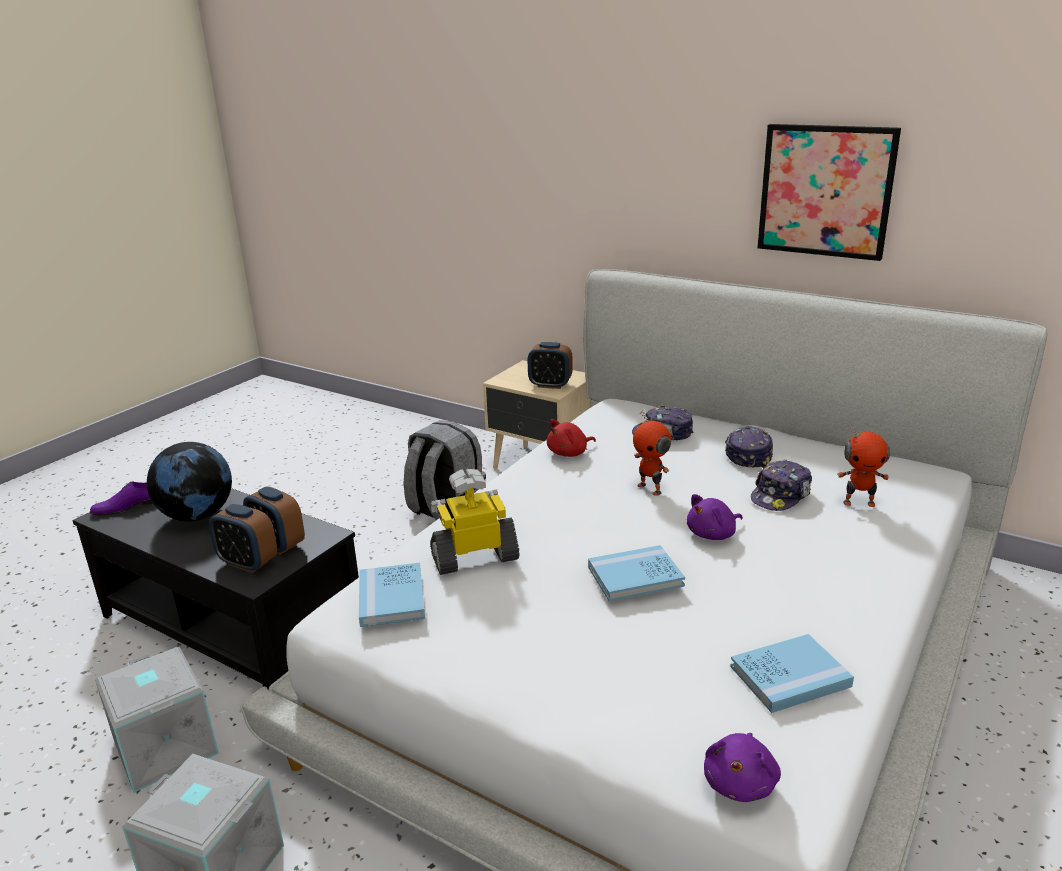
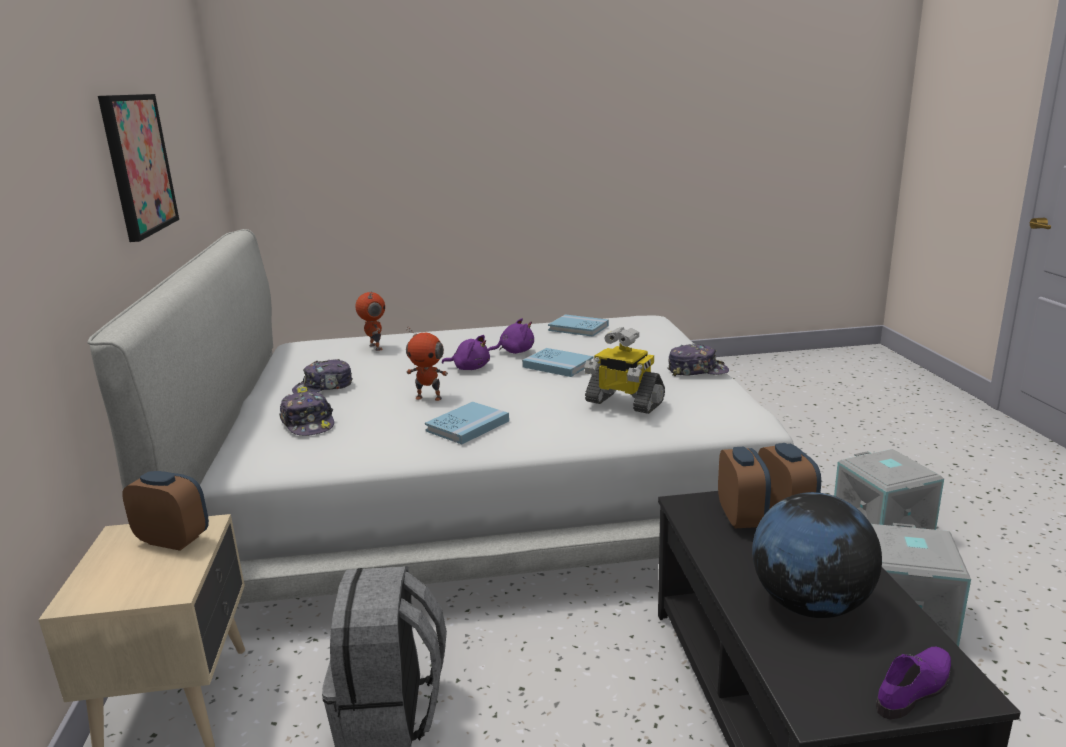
camera: 130 degrees left, 5 degrees down
(127, 506) = (915, 688): purple shoe -> purple shoe turned 60 degrees counterclockwise
(391, 598) = (709, 406): blue book -> blue book (467, 426)
(550, 385) = (173, 540): alarm clock -> alarm clock turned 45 degrees counterclockwise
(569, 453) = (398, 444): red plush toy -> none
(650, 488) = (429, 397): toy robot -> toy robot turned 90 degrees clockwise
(740, 782) = (654, 323): purple plush toy -> purple plush toy (514, 352)
(781, 496) = (388, 365): cap -> cap (697, 371)

